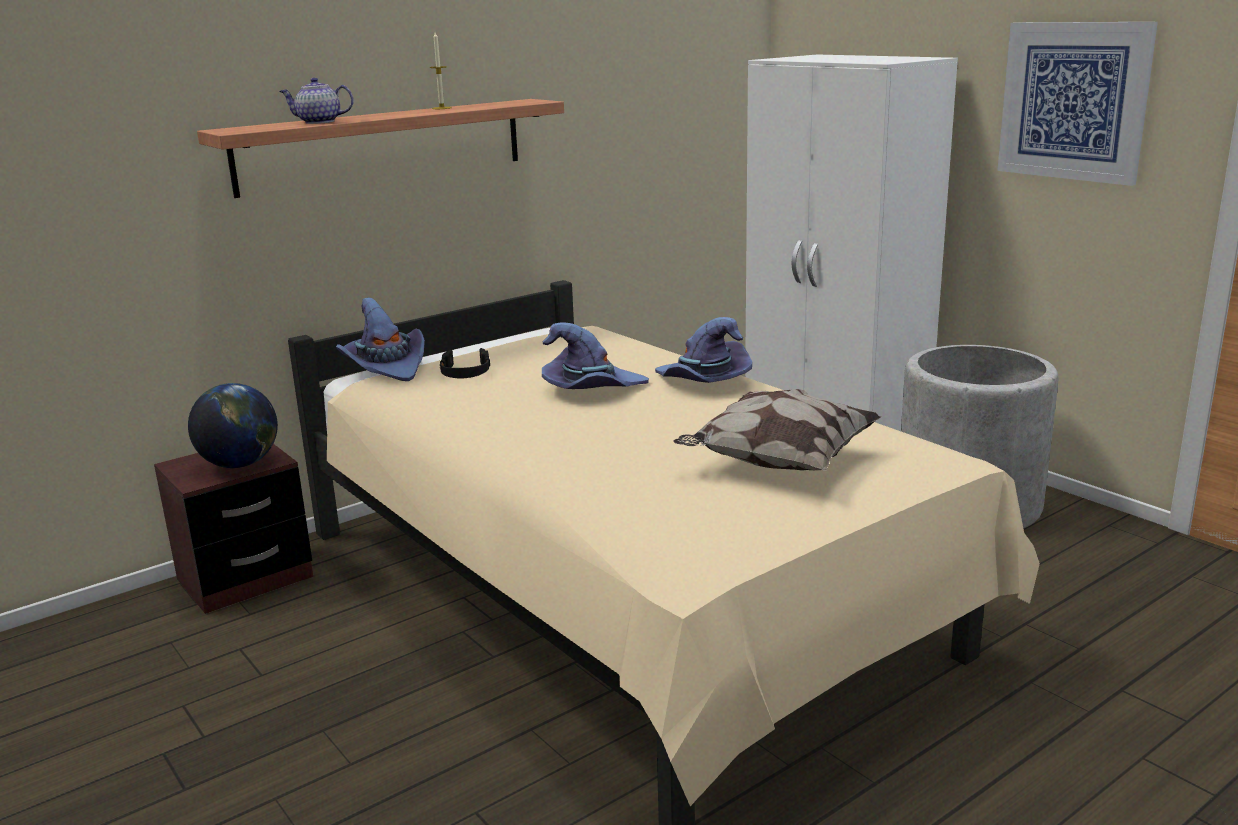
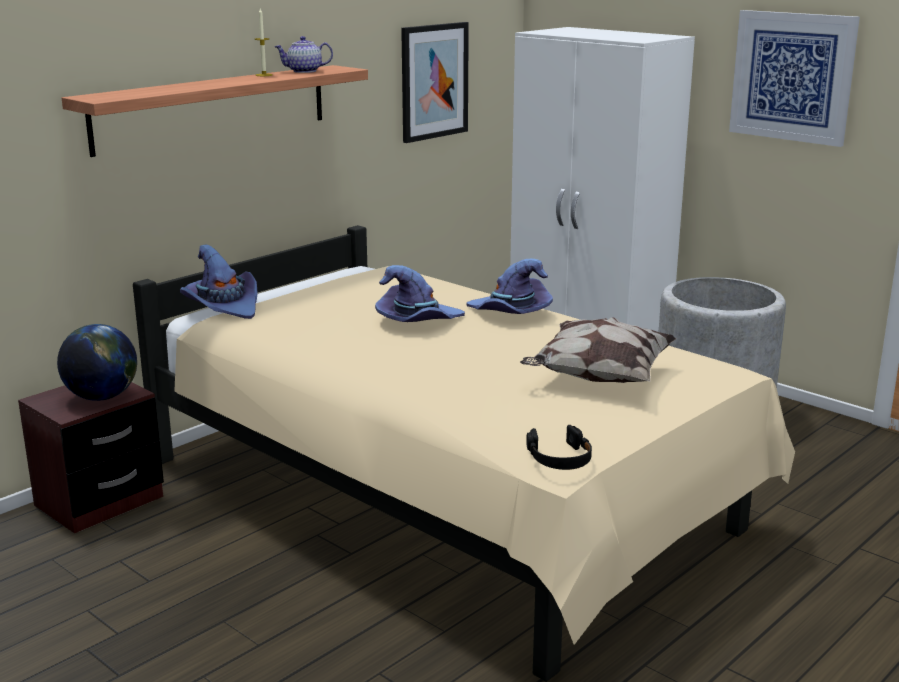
camera: 10 degrees left, 0 degrees up
(319, 122) = (168, 89): teapot -> teapot (304, 71)
(465, 372) = (299, 310): black headphones -> black headphones (560, 458)
(657, 119) = (434, 81): none -> picture

